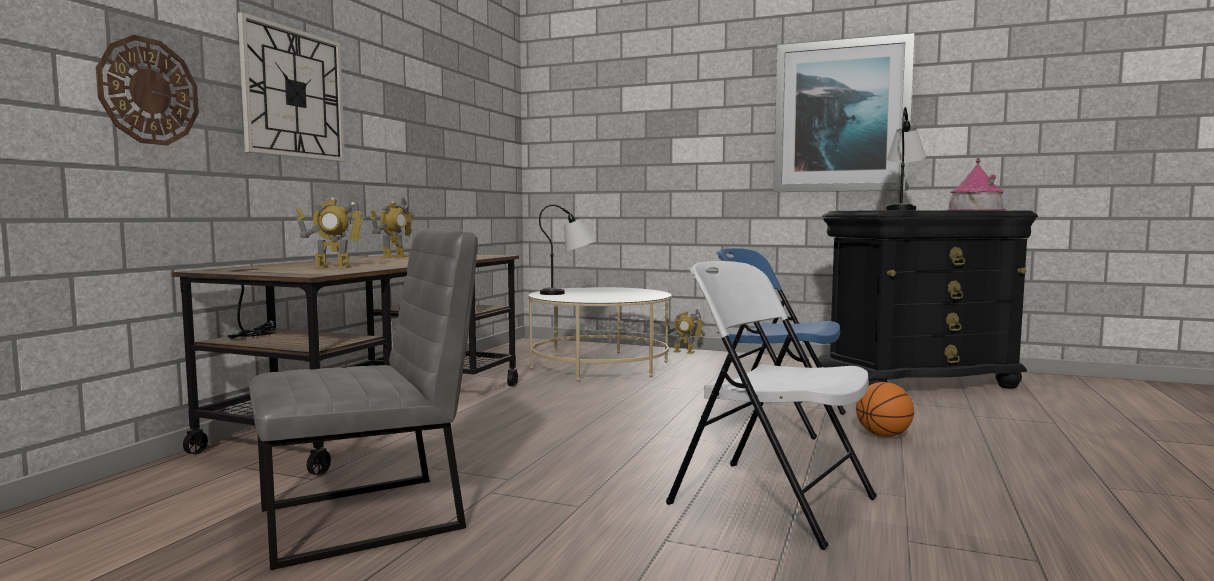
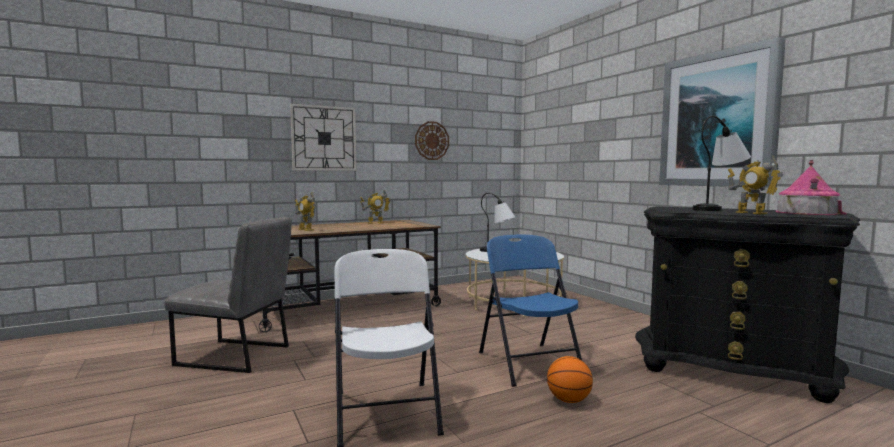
camera: 40 degrees right, 0 degrees up
(149, 91) = (241, 147): wall clock -> wall clock (432, 140)
(683, 352) = (593, 303): toy robot -> toy robot (751, 213)

